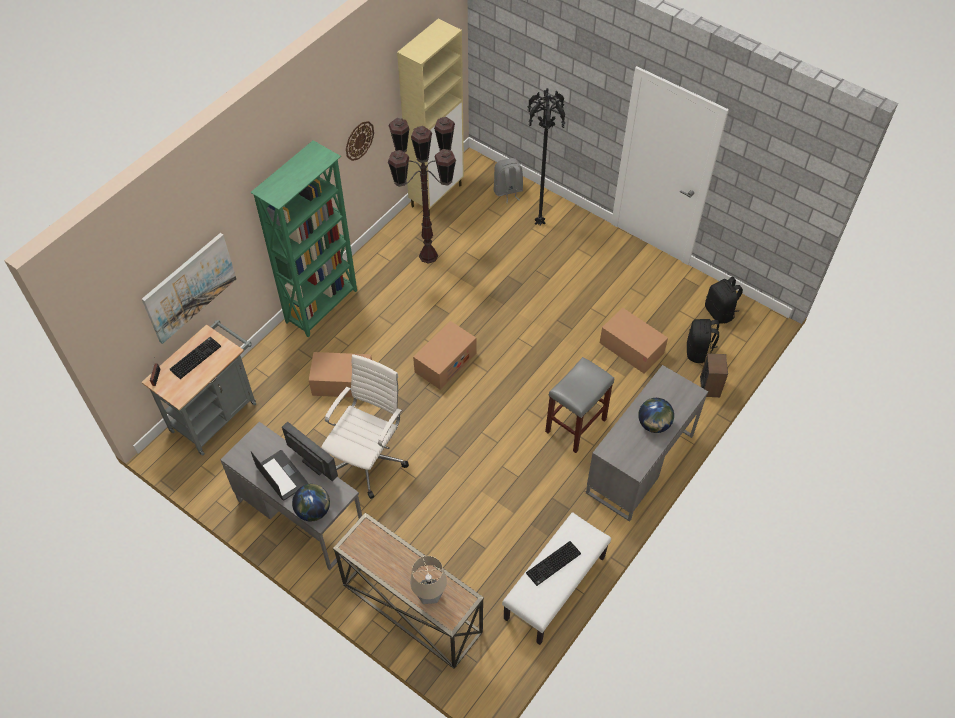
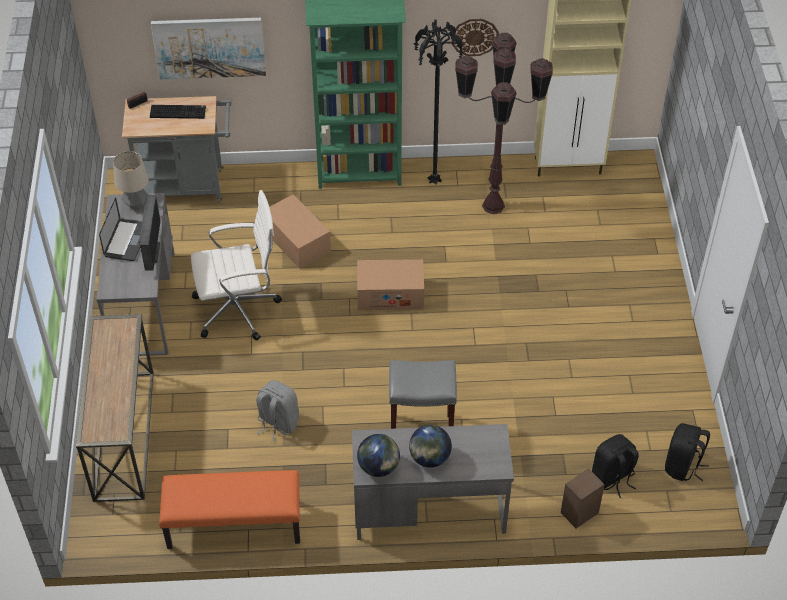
camera: 50 degrees right, 5 degrees down
(313, 510) = (113, 281): globe -> globe (379, 467)
(430, 596) = (101, 407): table lamp -> table lamp (136, 204)
(508, 191) = (635, 210): grey backpack -> grey backpack (277, 423)
(538, 224) = (623, 257): black floor lamp -> black floor lamp (433, 182)
(553, 564) = (227, 488): keyboard -> none
(555, 588) = (233, 526): white bench -> orange bench
(631, 348) = (557, 420): cardboard box -> none

